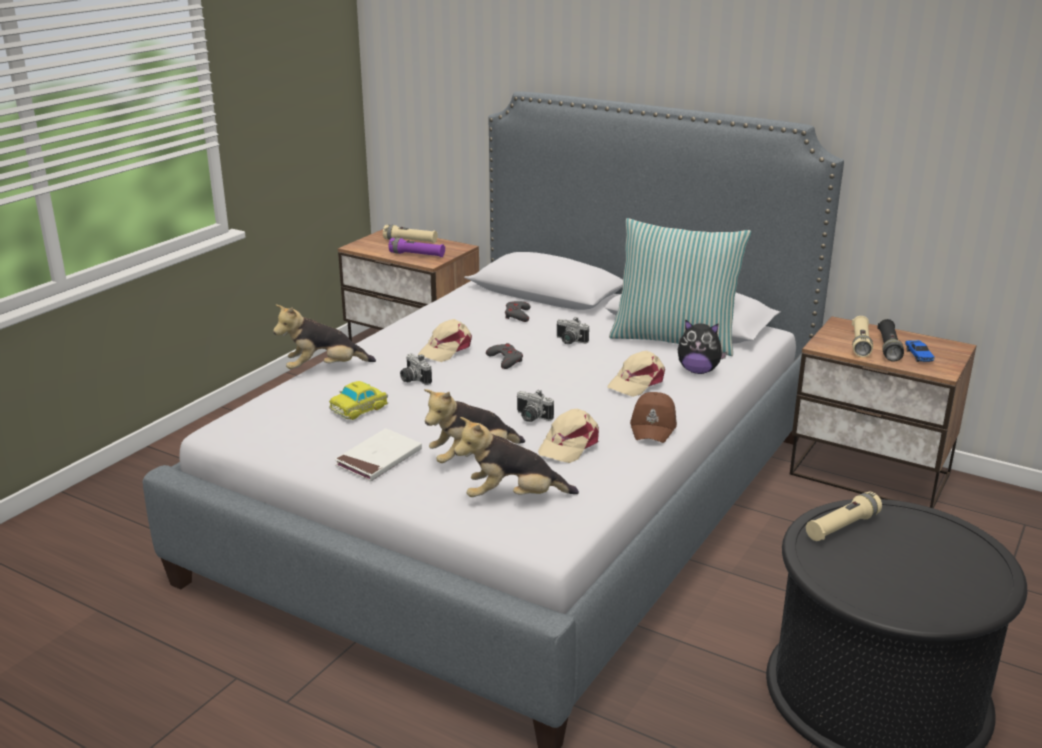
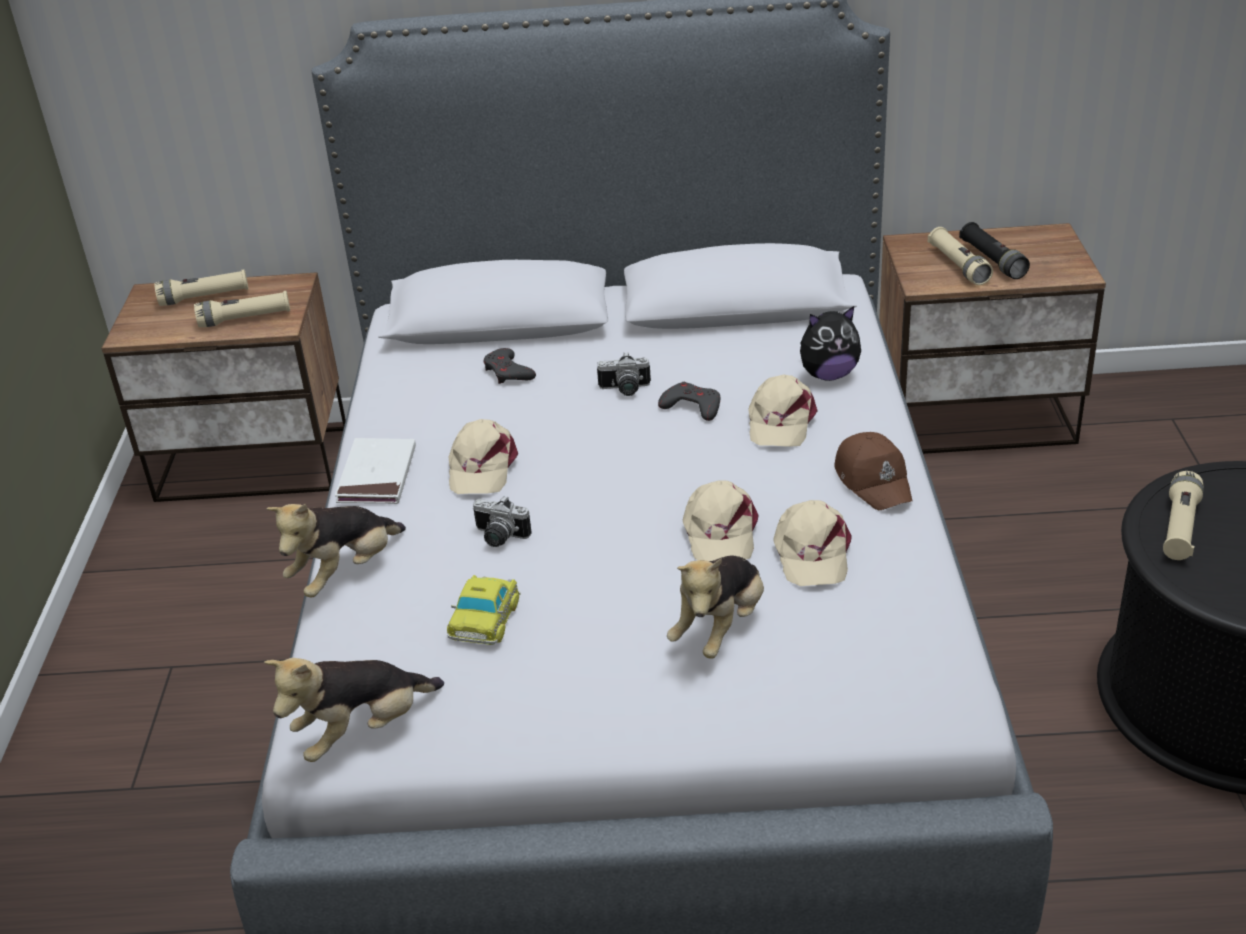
camera: 30 degrees left, 10 degrees up
(379, 459) = (606, 687): white book -> white book (377, 475)
(417, 255) = (245, 319): purple flashlight -> beige flashlight
(505, 360) = (581, 453): grey game controller -> grey game controller (692, 406)
(513, 498) = (841, 666): plush toy -> plush toy (363, 731)
(531, 418) = (720, 532): camera -> beige cap
(674, 339) = (747, 337): pillow -> none
(919, 355) = (1033, 260): toy car -> none

